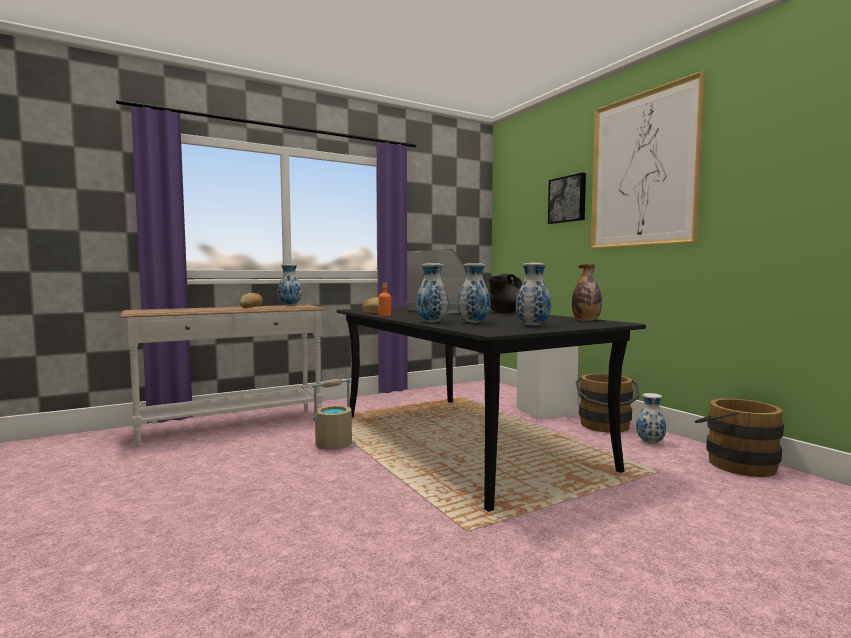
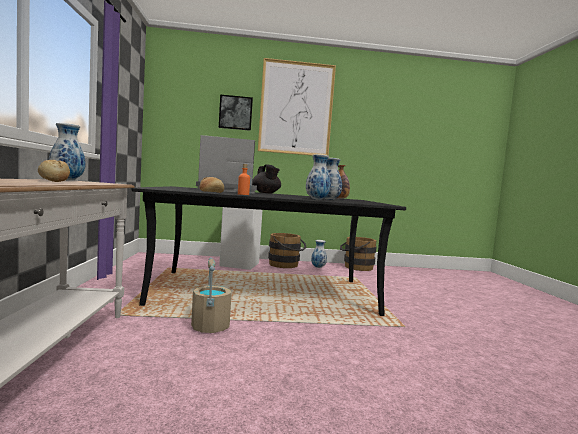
camera: 65 degrees left, 0 degrees up
(532, 325) = (357, 201): vase -> none

